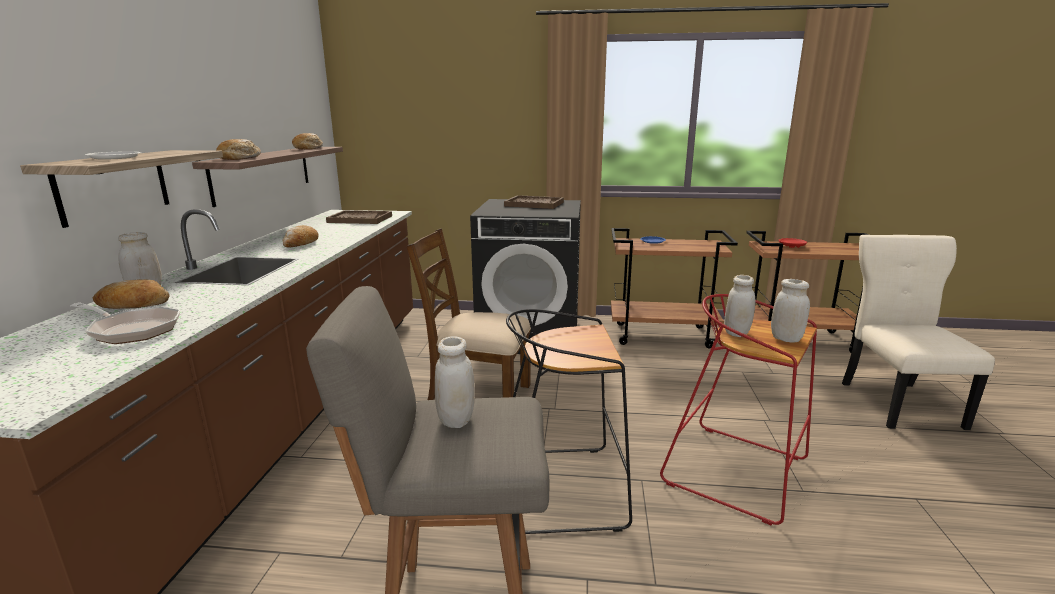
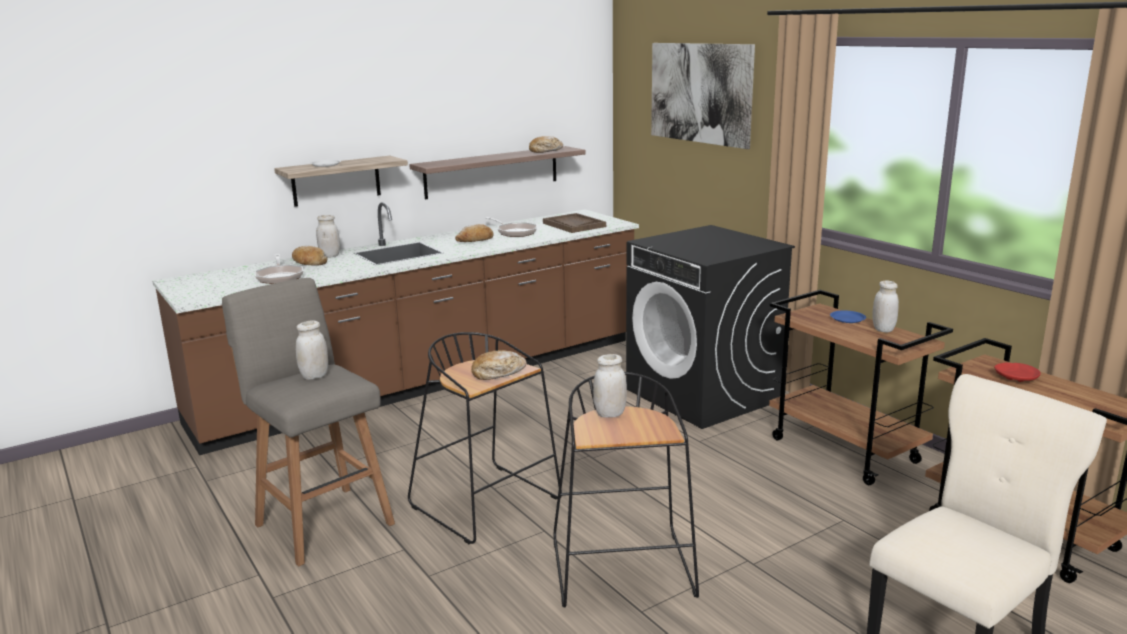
camera: 50 degrees right, 0 degrees up
(240, 158) = (447, 162): bread -> bread (498, 373)
(321, 232) = (514, 232): none -> frying pan
(449, 88) = (700, 93): none -> picture
(478, 396) = (558, 422): brown chair -> none
(534, 204) = (725, 240): brown tray -> none
(738, 471) = (624, 570): red stool -> black stool
(786, 339) = (625, 432): white jar -> white jar (883, 329)

